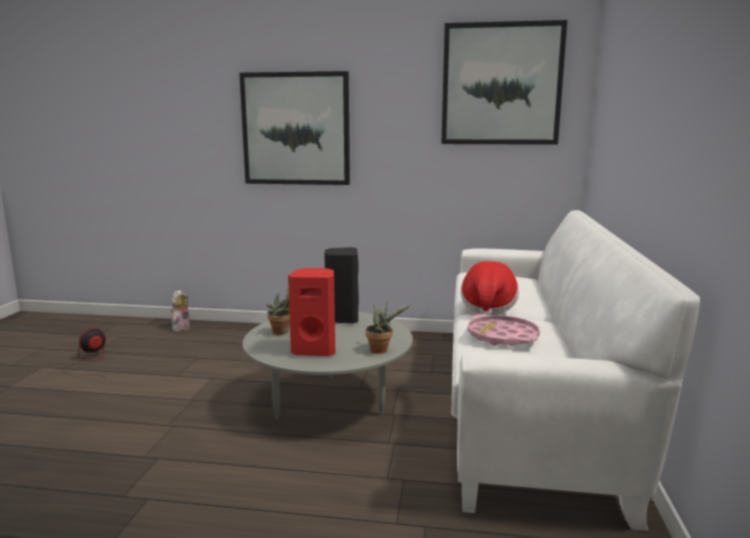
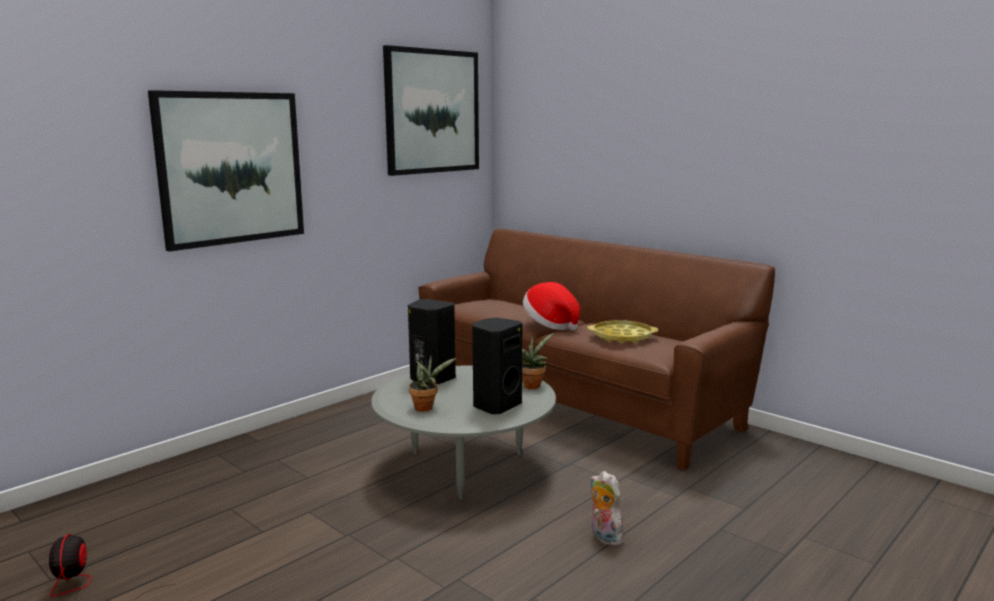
camera: 55 degrees left, 0 degrees up
(180, 328) = (97, 499): plush toy -> plush toy (603, 537)
(315, 350) = (495, 405): red speaker -> black speaker
(502, 337) = (622, 337): pink tray -> yellow tray
(526, 405) = (575, 402): white sofa -> brown sofa

